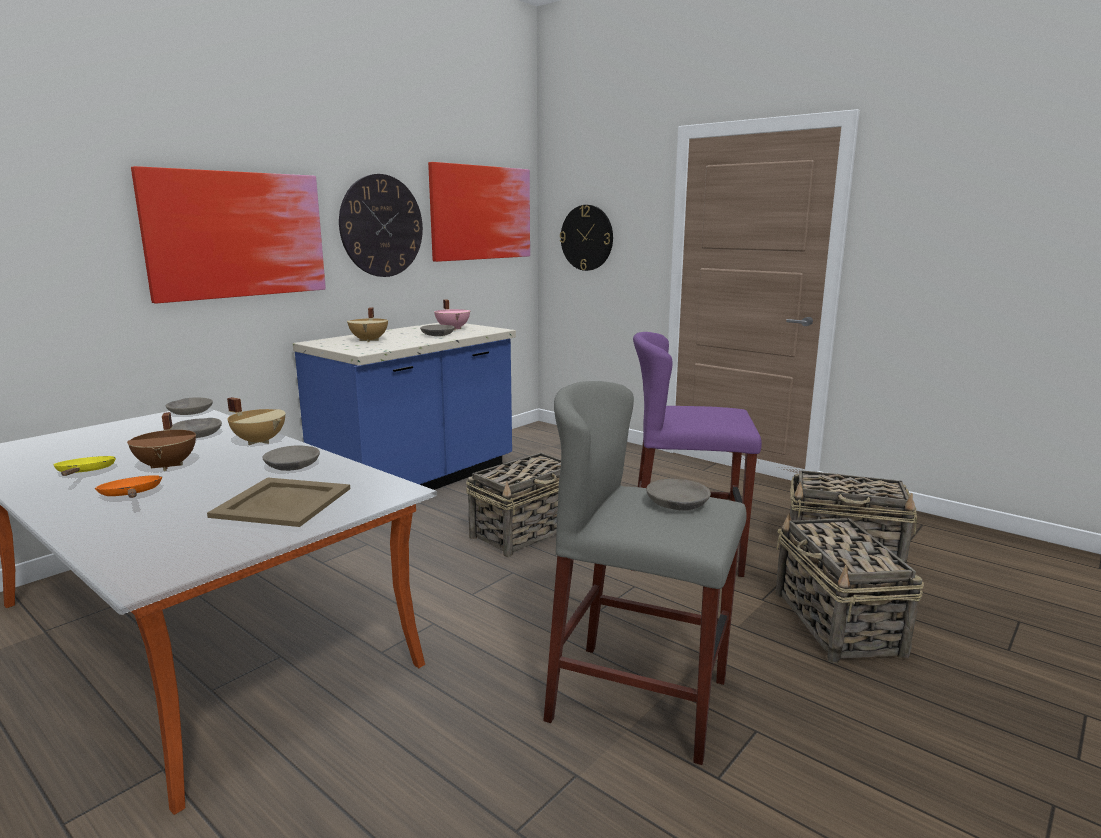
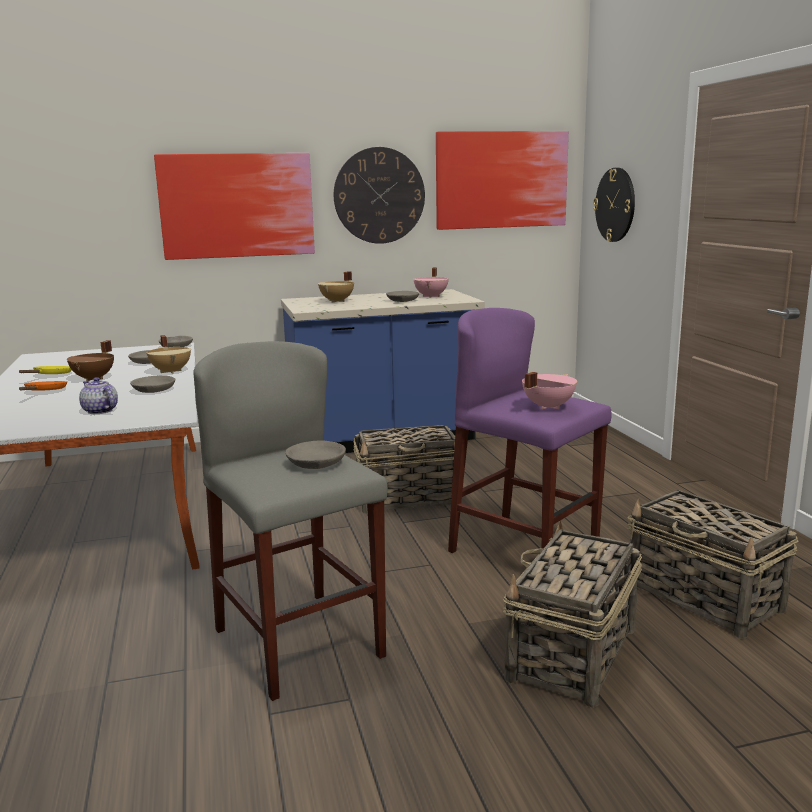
camera: 35 degrees right, 0 degrees up
(282, 503) = (100, 411): beige tray -> teapot
(719, 417) = (547, 407): none -> pink cooking pot

